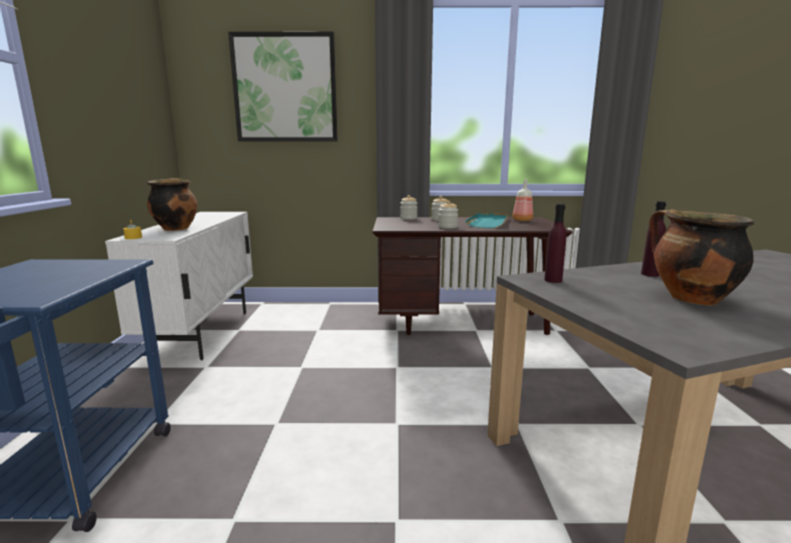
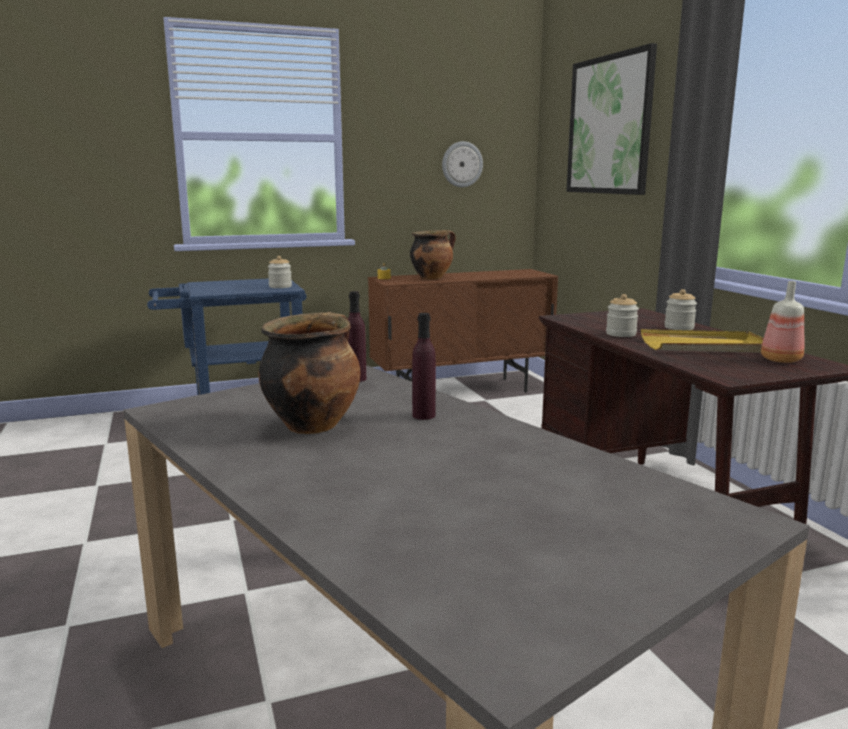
camera: 70 degrees right, 0 degrees up
(131, 111) = (462, 164): none -> wall clock
(203, 333) = (462, 391): white cabinet -> brown cabinet
(408, 218) = (659, 317): jar -> jar (280, 286)
(488, 222) = (705, 346): turquoise tray -> yellow tray

